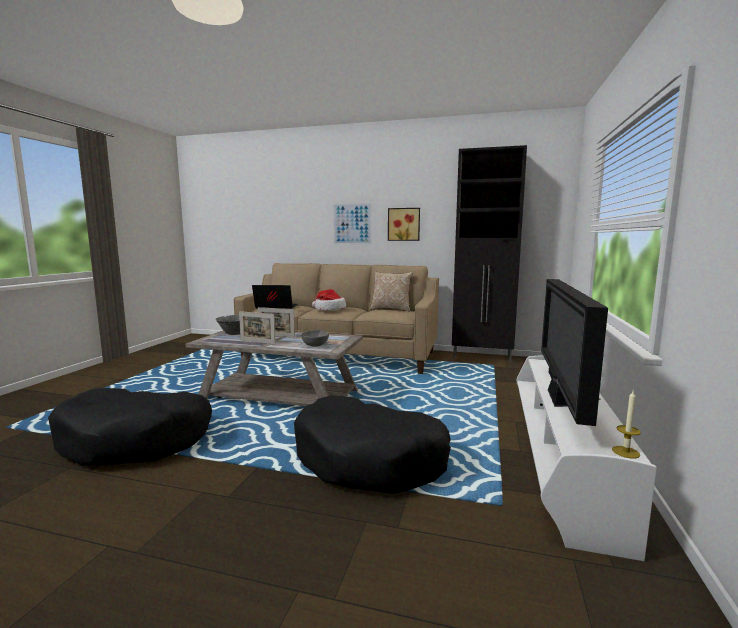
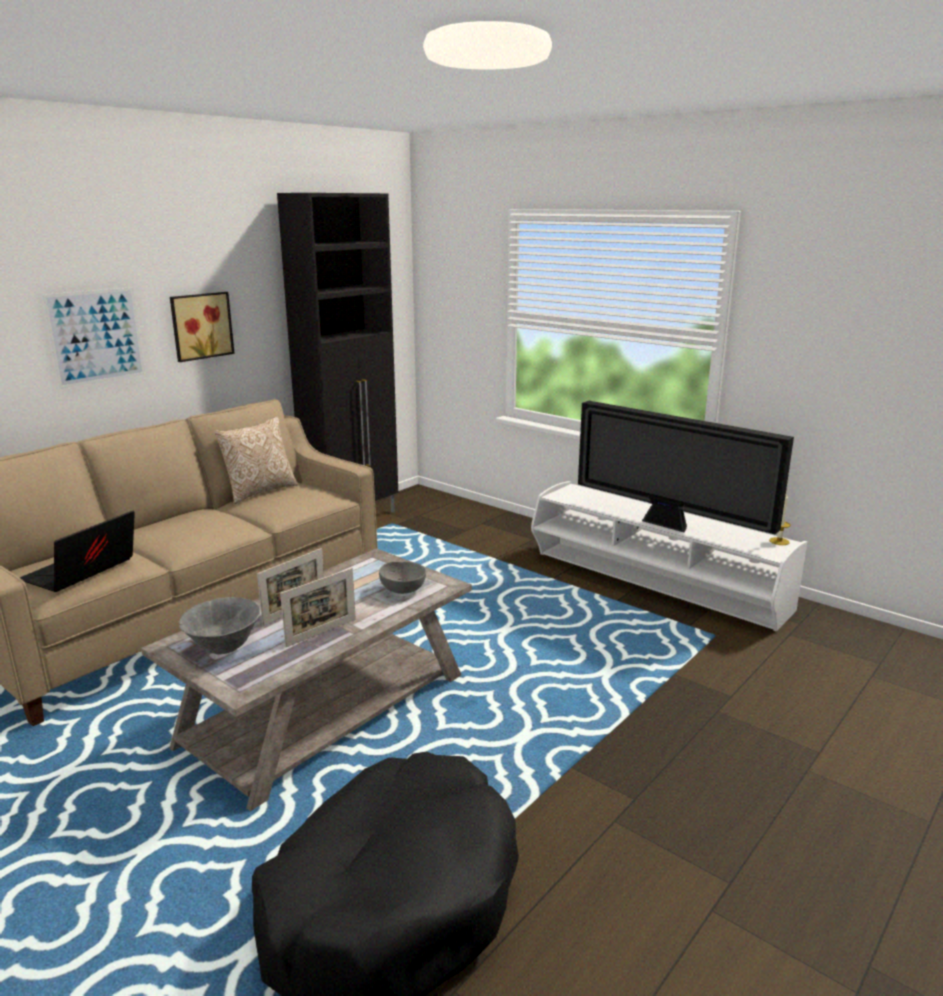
camera: 65 degrees left, 10 degrees up
(329, 309) = (194, 530): hat -> none
(370, 459) = (598, 679): black dog bed -> none

